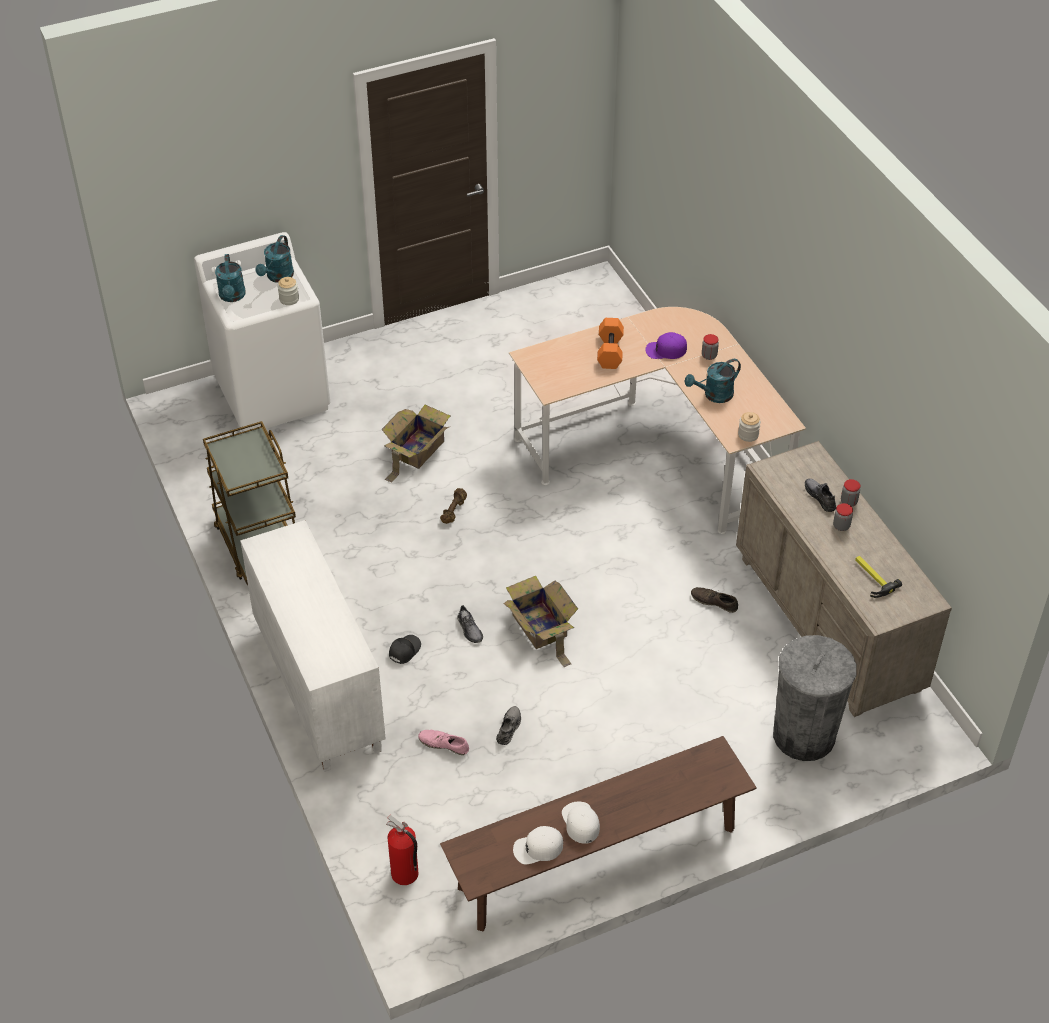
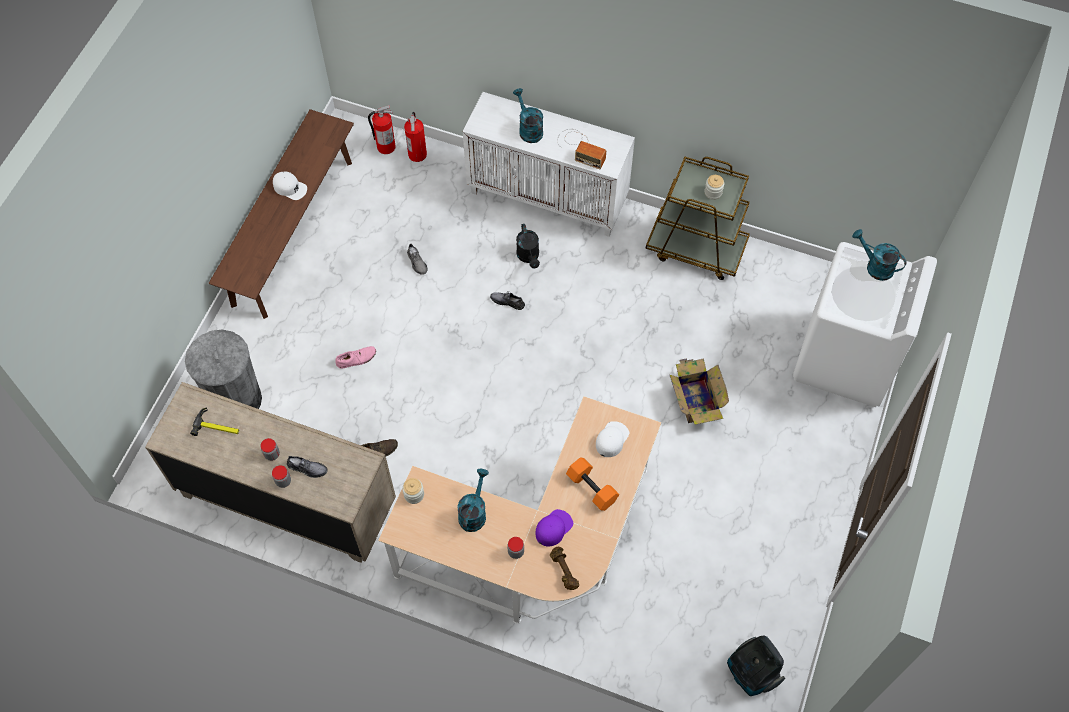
camera: 135 degrees right, 15 degrees up
(278, 277) = (872, 309): turquoise watering can -> turquoise watering can (528, 129)
(289, 299) = (838, 297): jar -> jar (713, 192)
(297, 567) = (580, 148): none -> radio
(383, 837) = (418, 154): none -> fire extinguisher
(404, 650) = (529, 257): black cap -> black watering can
(444, 744) = (442, 224): pink shoe -> pink shoe (356, 359)
(454, 511) = (614, 374): brown dumbbell -> brown dumbbell (563, 571)
(538, 848) = (299, 158): white cap -> white cap (611, 439)
(540, 628) = (467, 338): cardboard box -> none
(594, 298) = (751, 673): none -> vacuum cleaner

